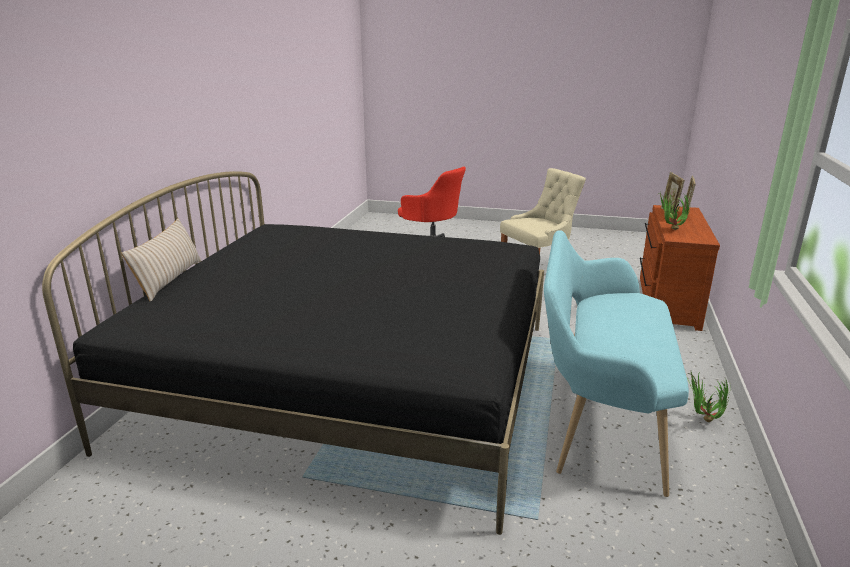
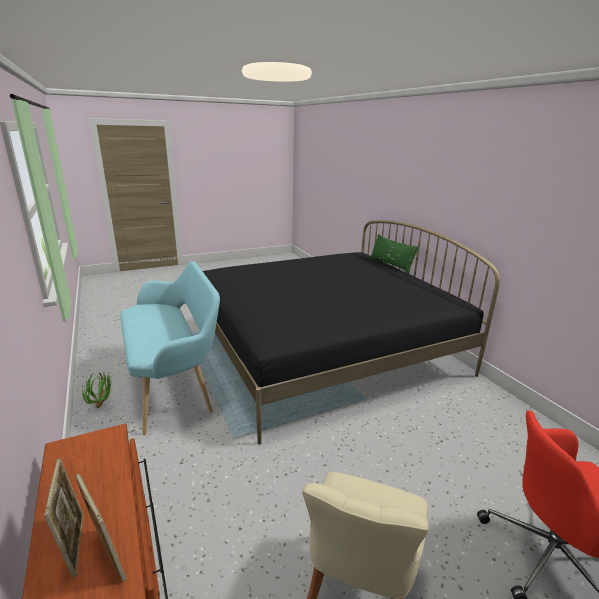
camera: 140 degrees right, 0 degrees up
(170, 279) = (391, 264): beige pillow -> green pillow
(670, 230) = (114, 457): potted plant -> none

